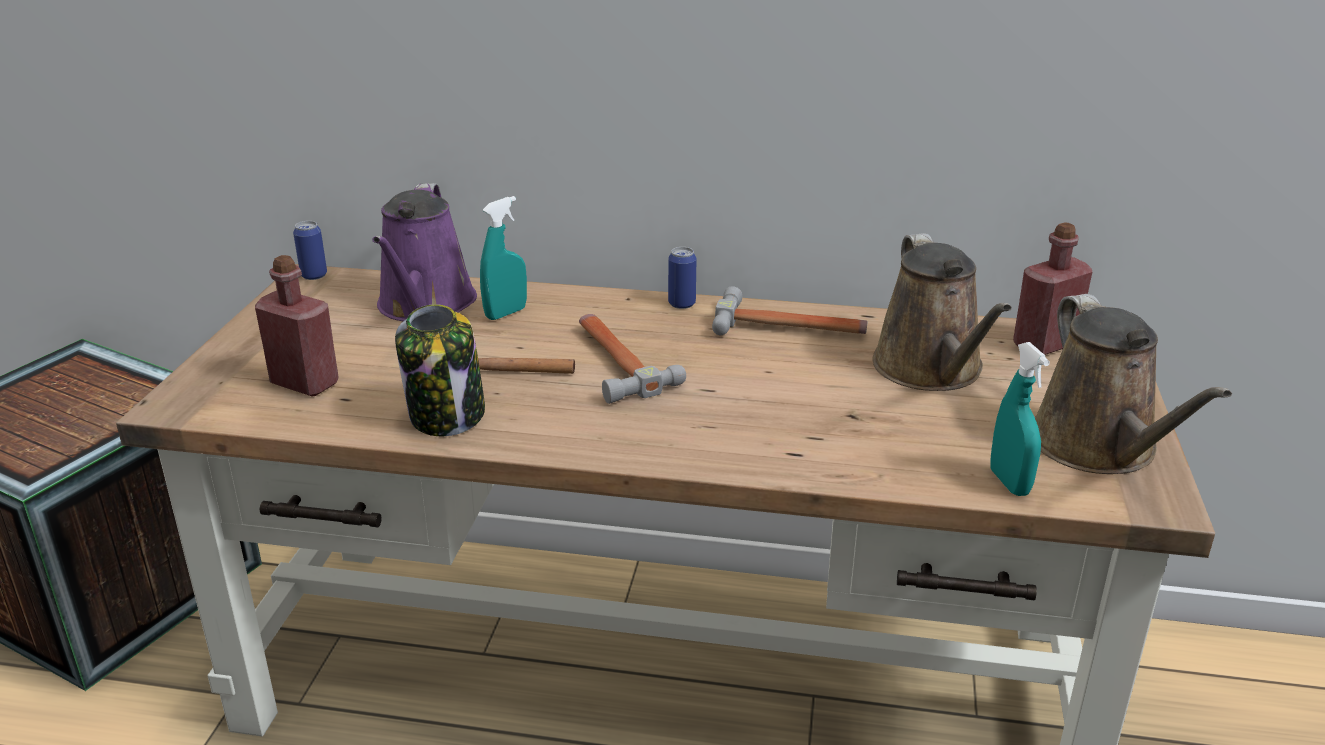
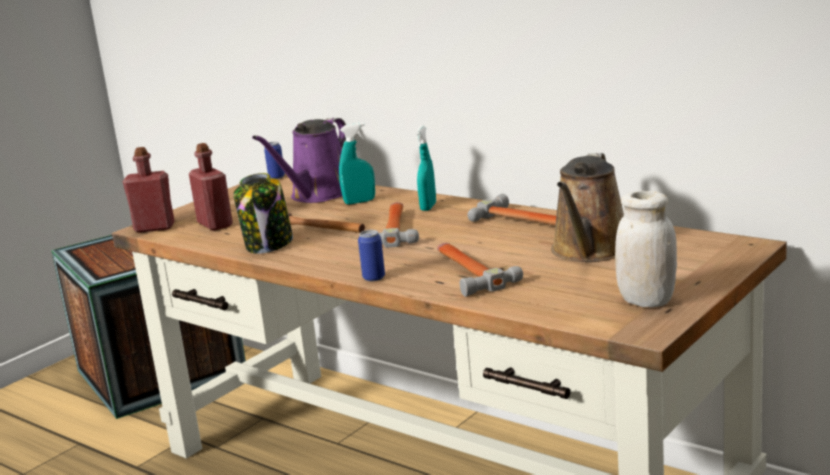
camera: 30 degrees right, 10 degrees down
(682, 304) = (472, 205): can -> can (374, 278)
(815, 429) = (468, 272): none -> hammer
(1009, 482) = (556, 310): turquoise spray bottle -> turquoise spray bottle (428, 207)
(1044, 345) = (695, 245): red bottle -> red bottle (154, 228)
(1099, 448) = (646, 301): brown watering can -> white jar

